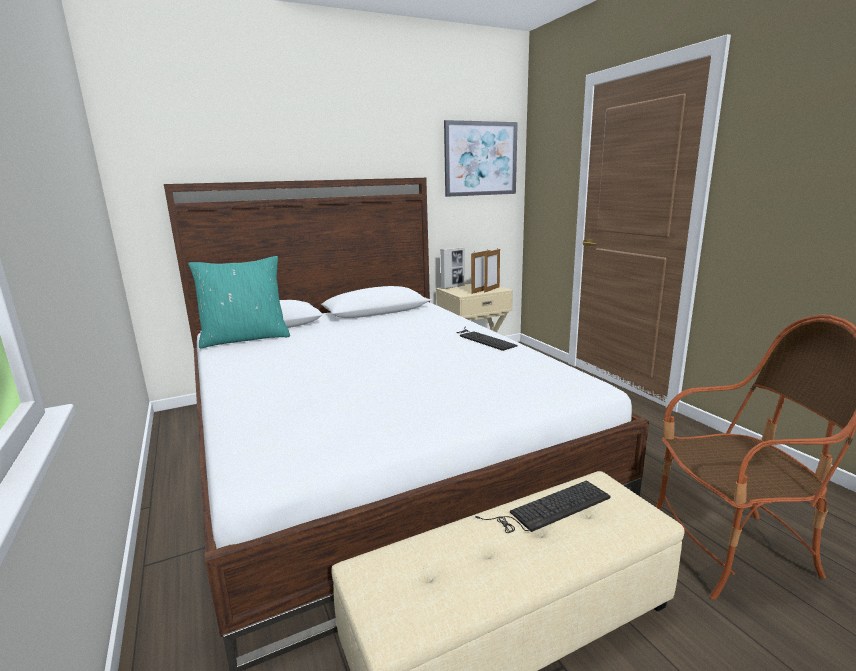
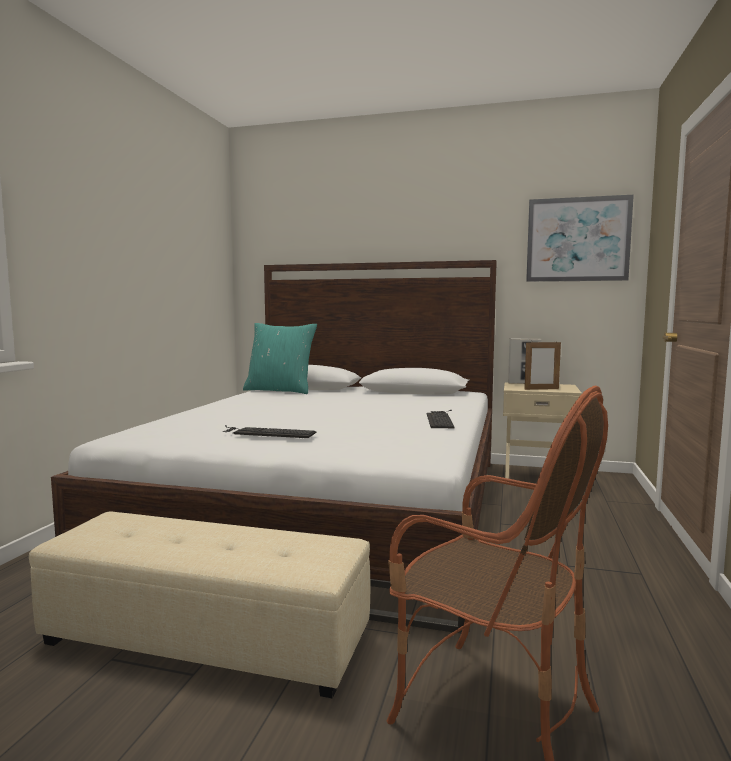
camera: 40 degrees right, 10 degrees down
(492, 289) = (557, 390): picture frame -> none
(548, 508) = (261, 537): keyboard -> keyboard (266, 433)

